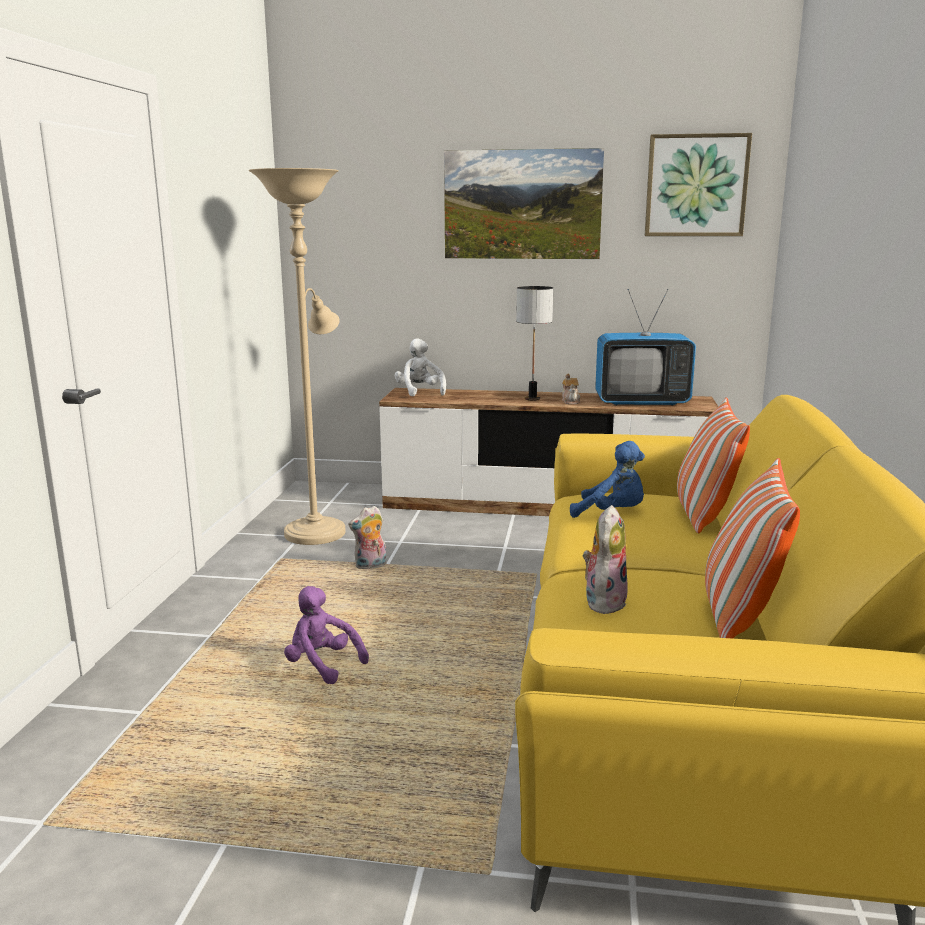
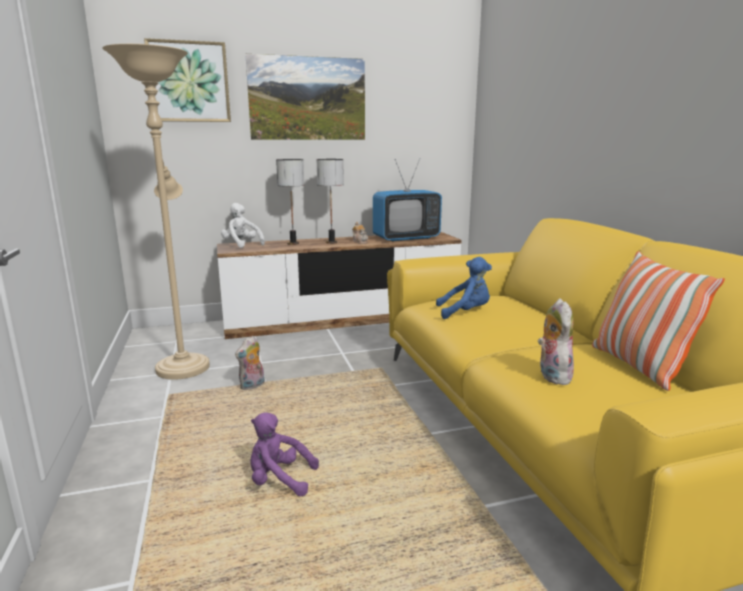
camera: 25 degrees left, 0 degrees up
(483, 396) = (293, 243): none -> table lamp
(696, 186) = (425, 88): picture -> picture (189, 82)
(703, 515) = (522, 305): pillow -> none

